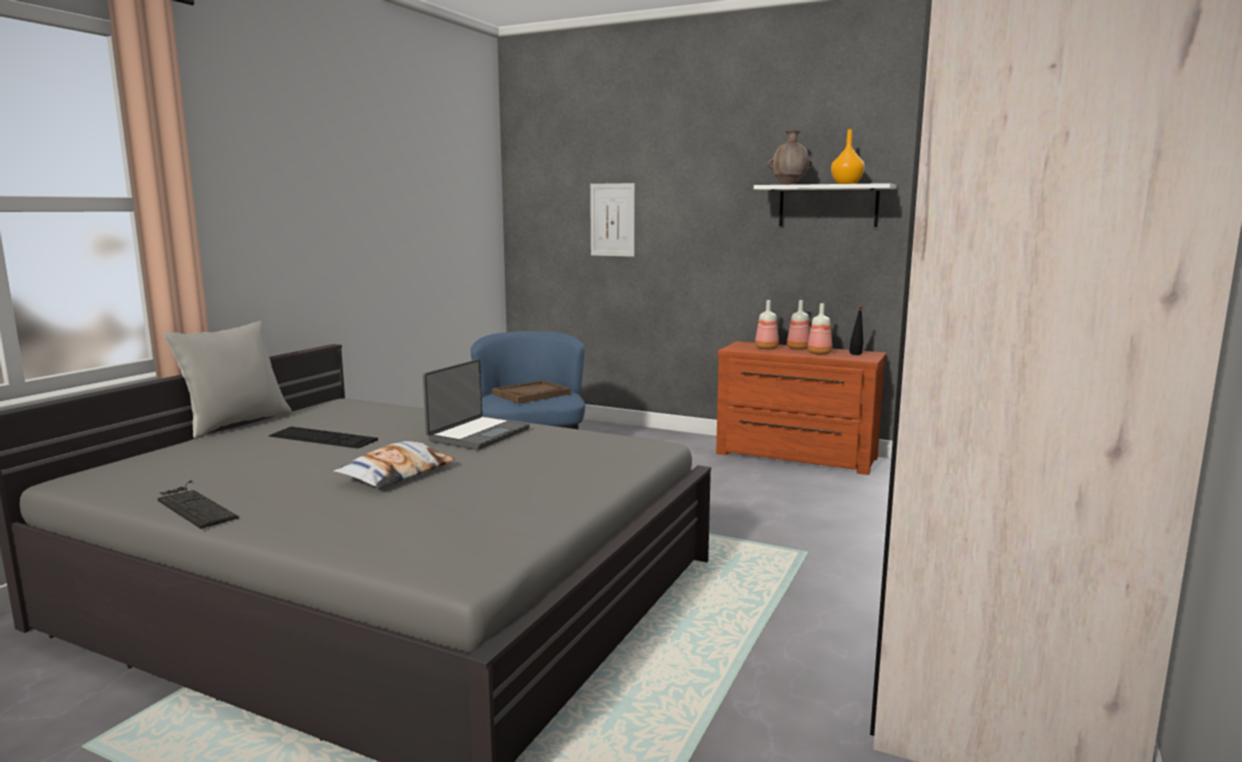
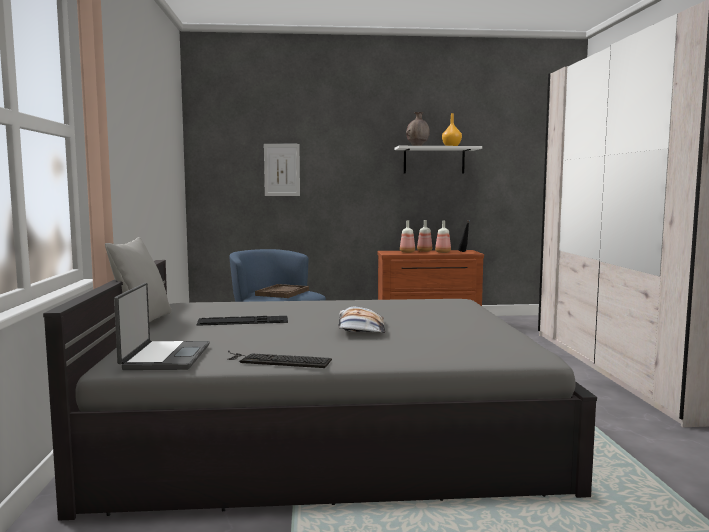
camera: 30 degrees left, 5 degrees down
(477, 434) = (345, 307): laptop -> laptop (164, 357)

